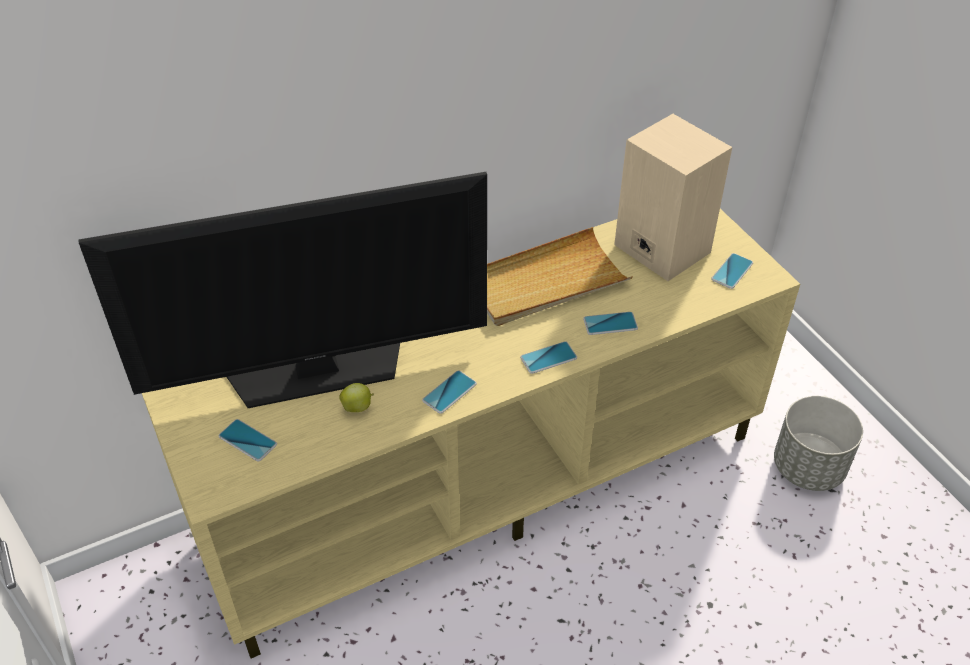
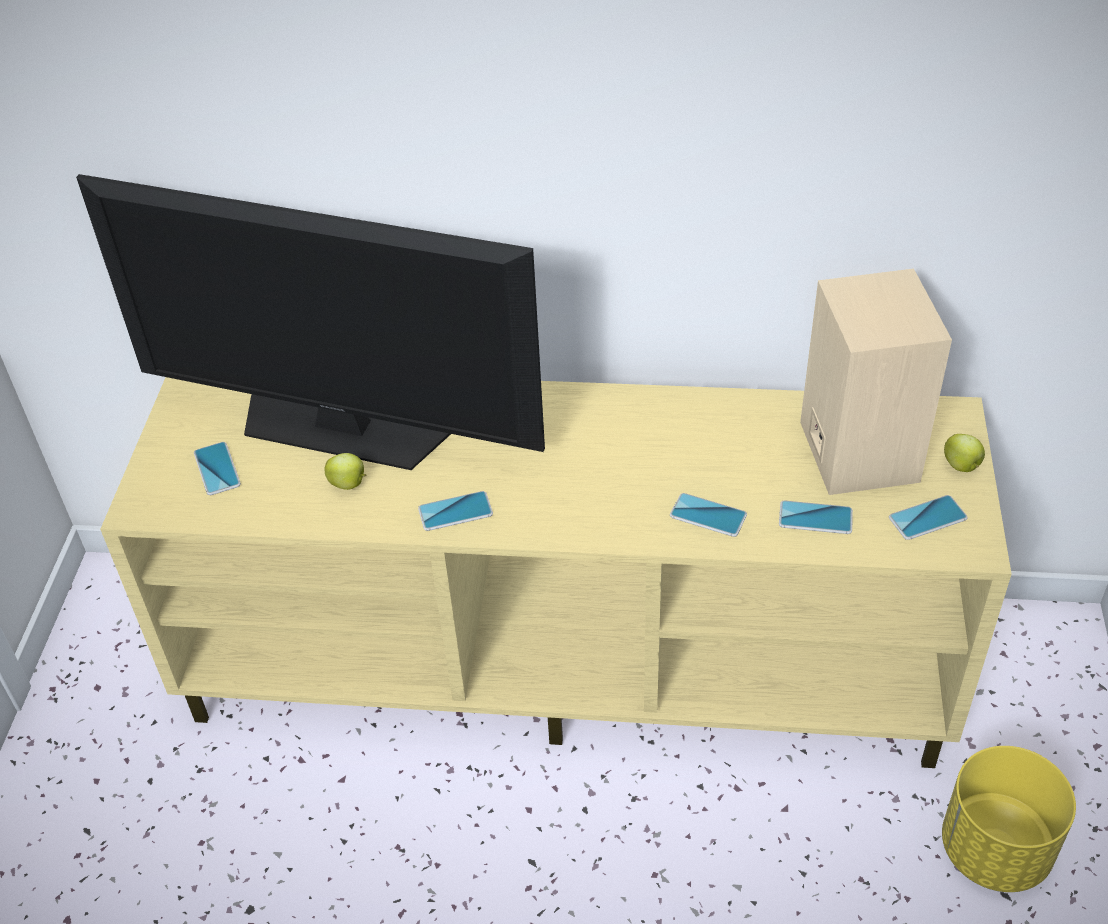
camera: 35 degrees right, 0 degrees up
(545, 282) = (674, 433): beige tray -> none
(548, 358) = (598, 523): phone -> phone (815, 518)
(724, 234) = (962, 466): none -> apple
(807, 467) = (994, 848): grey planter -> yellow planter

